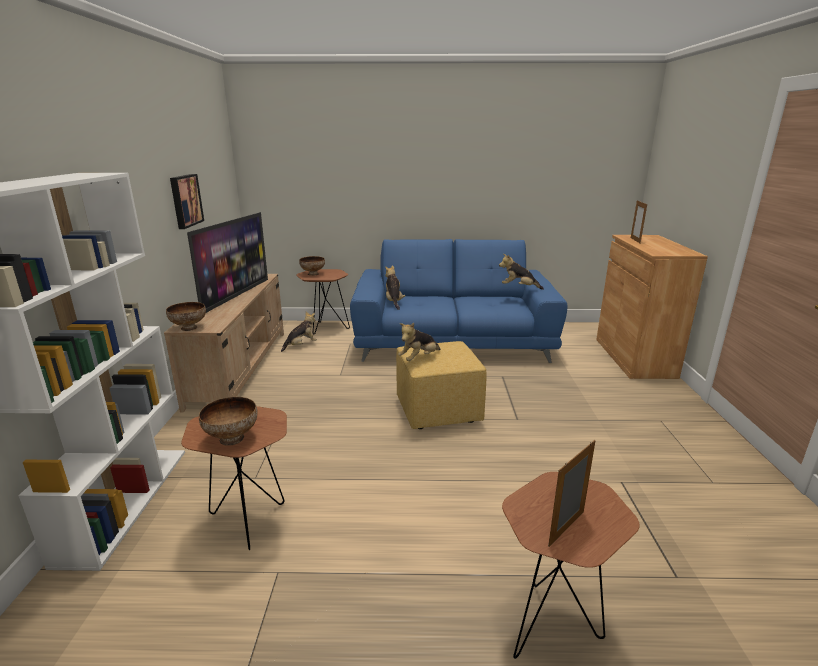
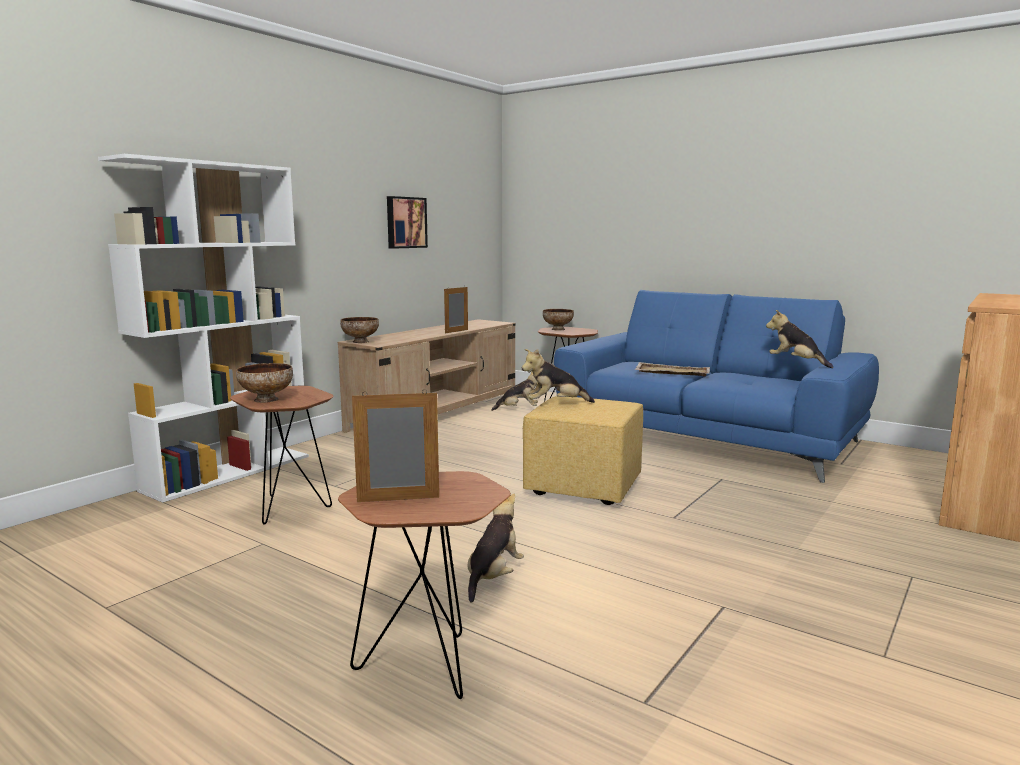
camera: 35 degrees right, 10 degrees down
(236, 295) = (442, 330): television -> none
(393, 302) = (621, 364): plush toy -> plush toy (493, 577)
(437, 304) = (671, 372): none -> beige tray
(635, 240) = (999, 297): picture frame -> picture frame (456, 331)

